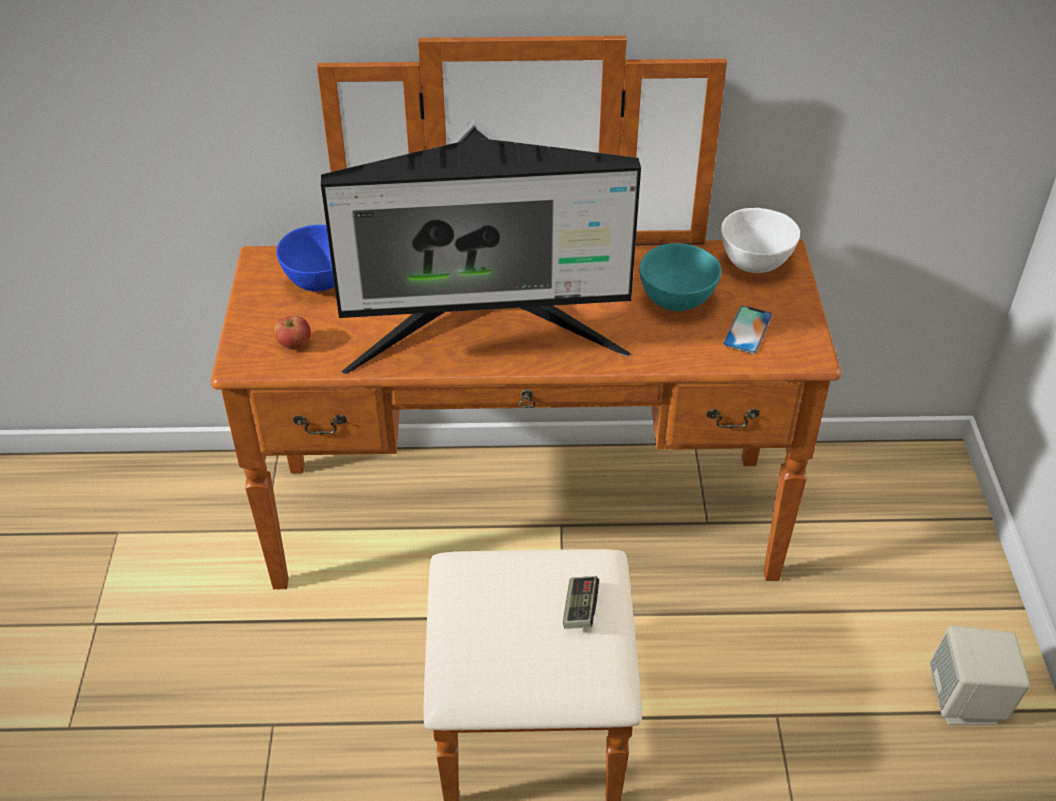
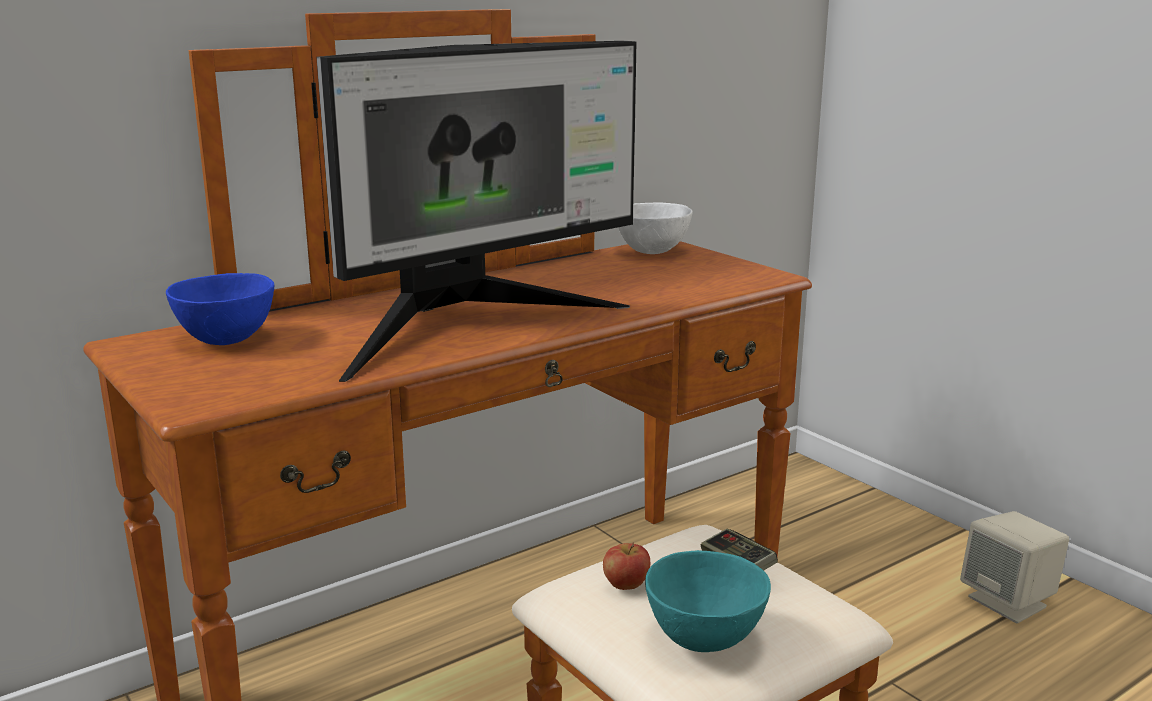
camera: 35 degrees left, 25 degrees down
(294, 344) = (250, 380): apple -> apple (626, 585)
(678, 301) = (622, 277): turquoise bowl -> turquoise bowl (706, 638)
(747, 330) = (704, 276): phone -> none

